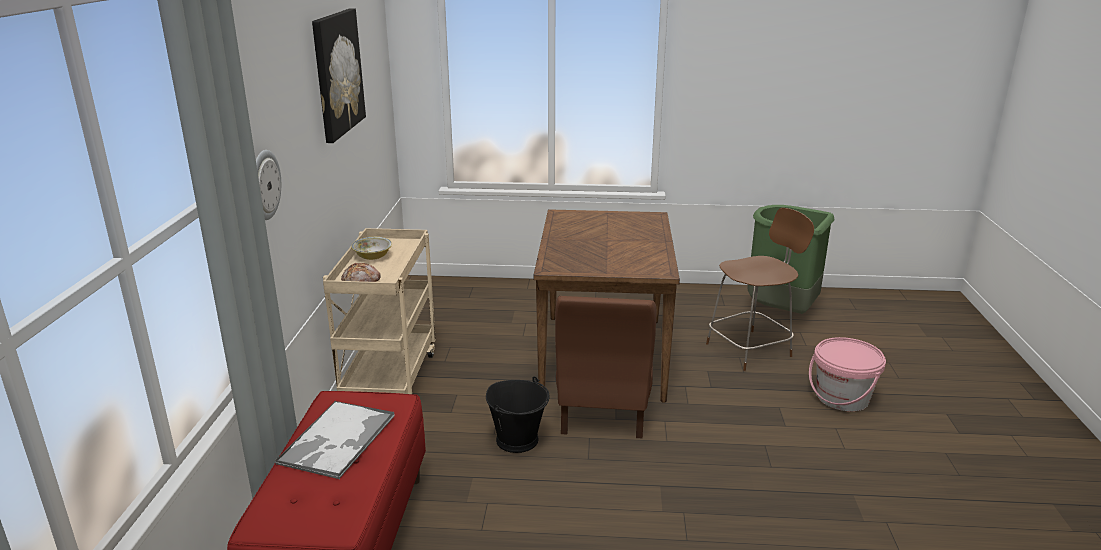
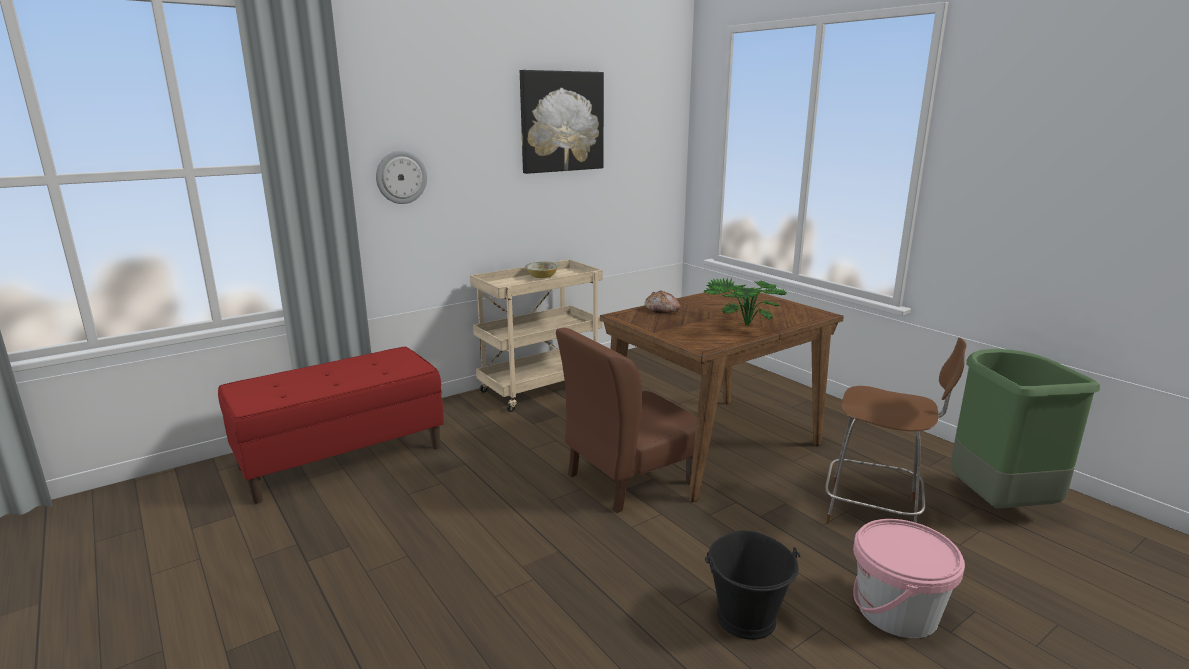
camera: 50 degrees right, 5 degrees down
(337, 440) = (351, 370): tray -> none
(361, 281) = (500, 286): bread -> bread (662, 309)
(518, 439) = (534, 461): black bucket -> black bucket (747, 618)
(639, 244) = (741, 326): none -> potted plant

